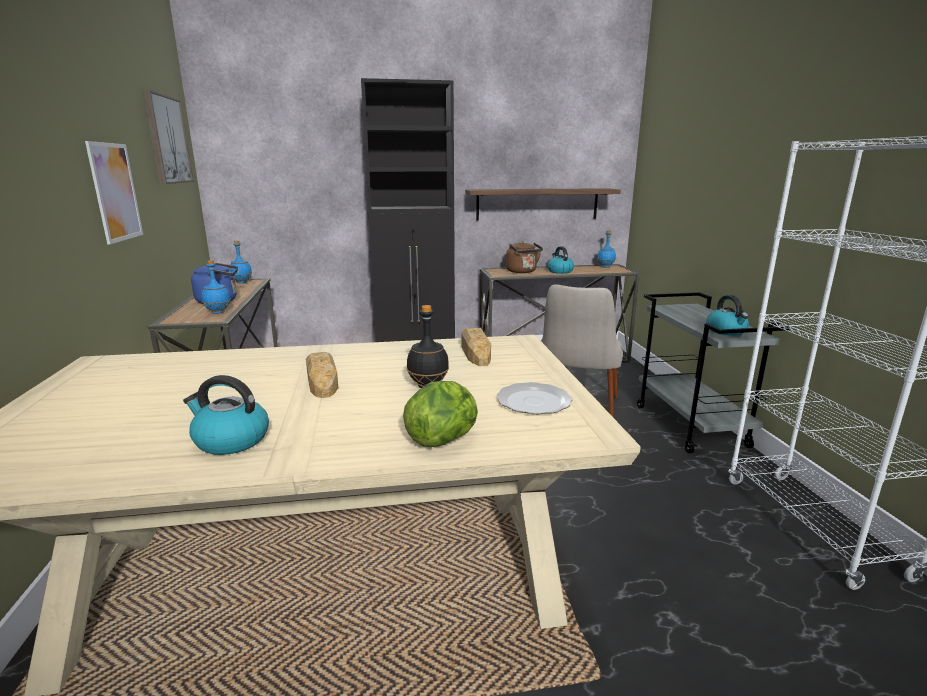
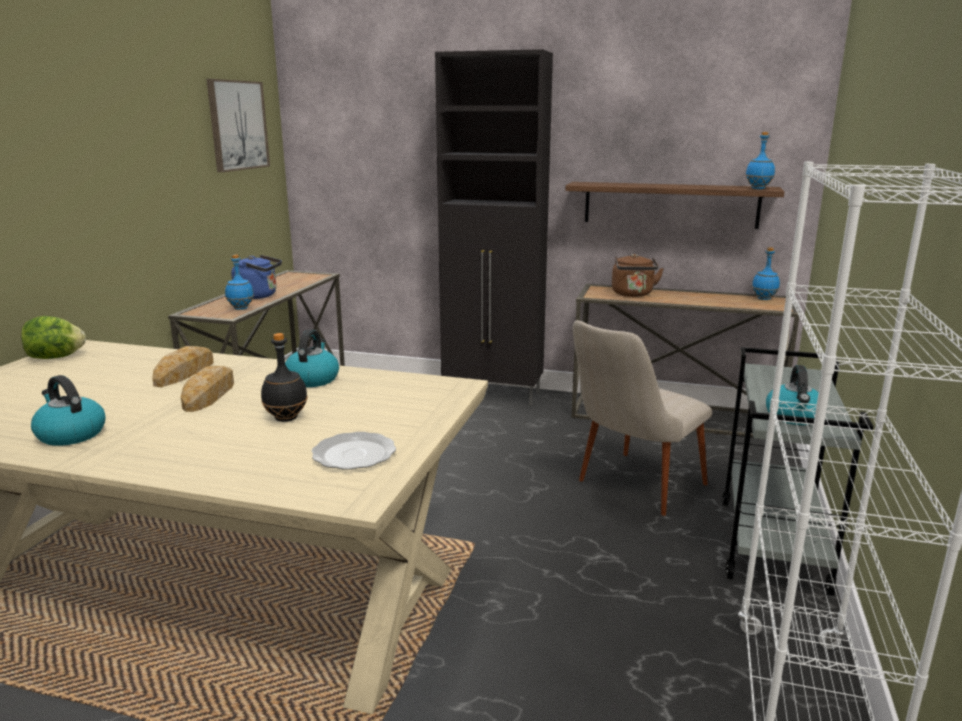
camera: 25 degrees right, 0 degrees up
(115, 192) = (149, 184): picture -> none
(242, 282) = (307, 276): blue bottle -> blue bottle (758, 188)
(444, 439) = (217, 472): lettuce -> lettuce (56, 357)
(475, 352) = (389, 391): bread -> bread (184, 373)
(559, 271) = (684, 299): kettle -> kettle (312, 379)

